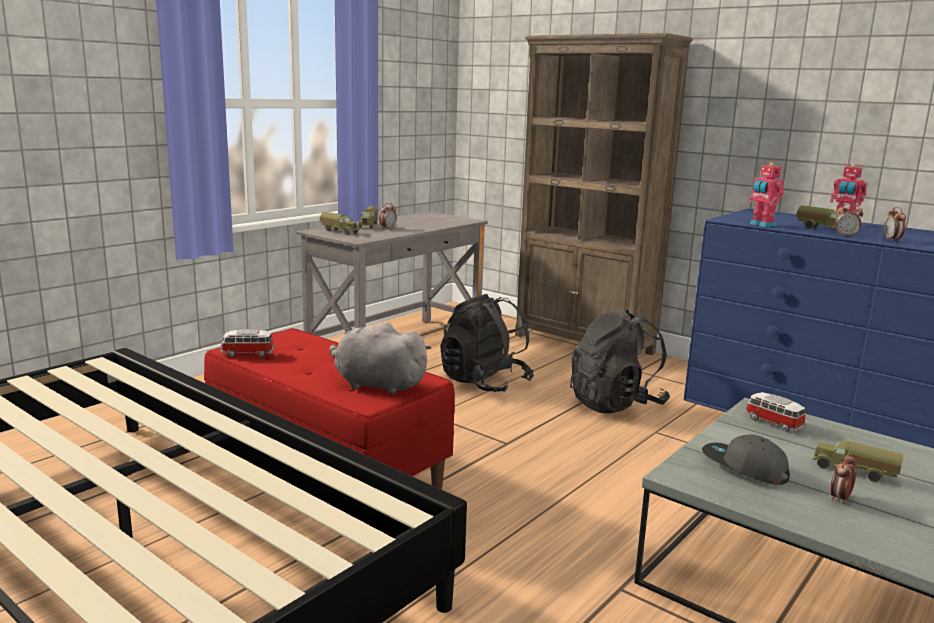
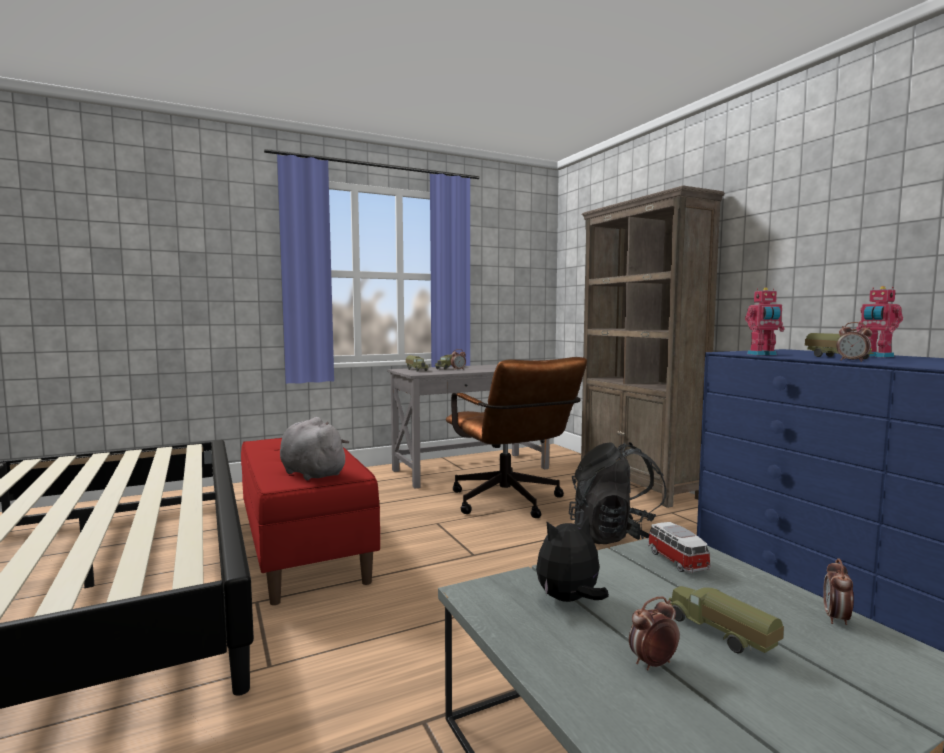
camera: 25 degrees right, 10 degrees down
(247, 354) = (264, 445): toy car -> none
(484, 383) = (510, 504): black backpack -> brown office chair
(744, 468) = (569, 600): grey cap -> plush toy
(761, 225) = (762, 354): toy robot -> toy robot turned 90 degrees counterclockwise
(892, 240) = (914, 364): alarm clock -> alarm clock (836, 618)

